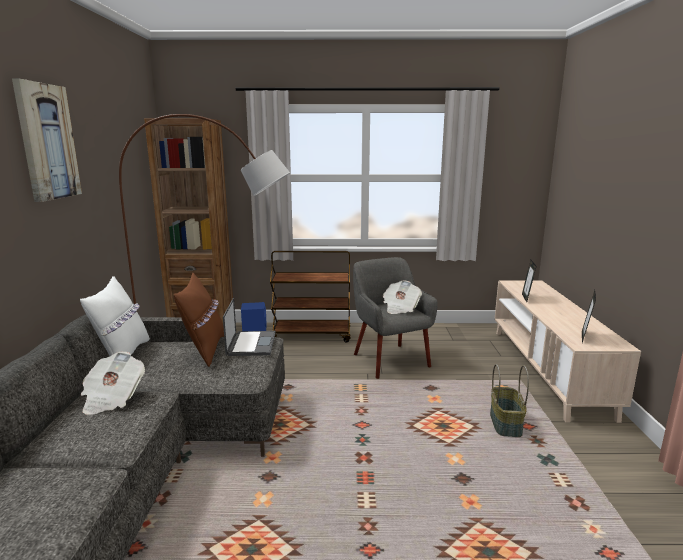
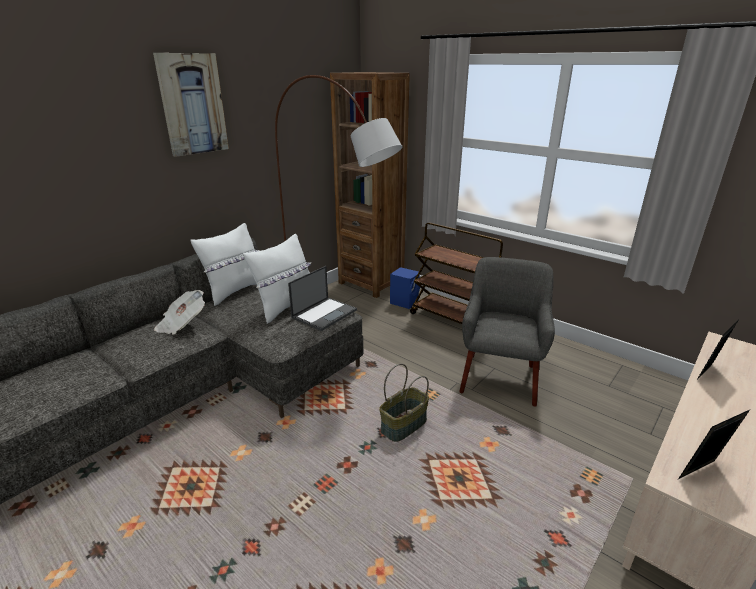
camera: 40 degrees right, 10 degrees up
(204, 350) = (286, 306): brown pillow -> white pillow
(400, 308) = (516, 325): newspaper -> none
(506, 424) = (535, 519): basket -> basket (404, 426)

